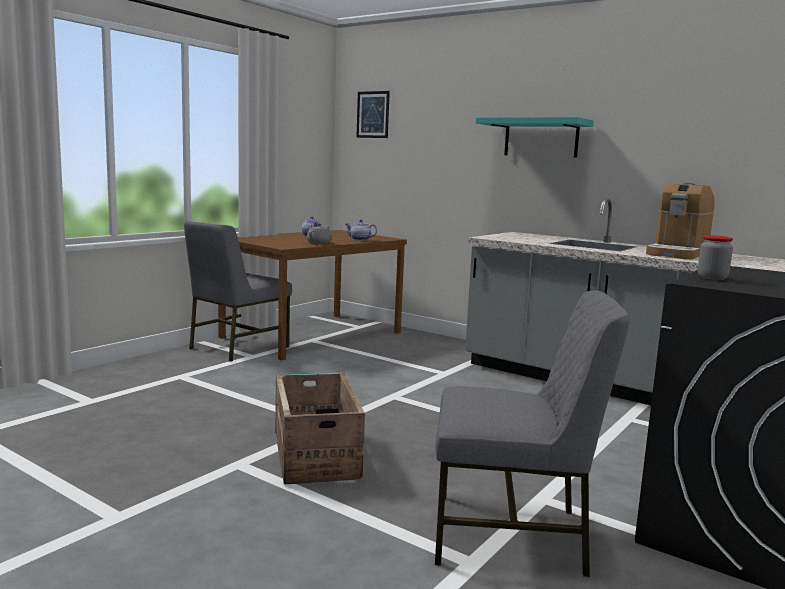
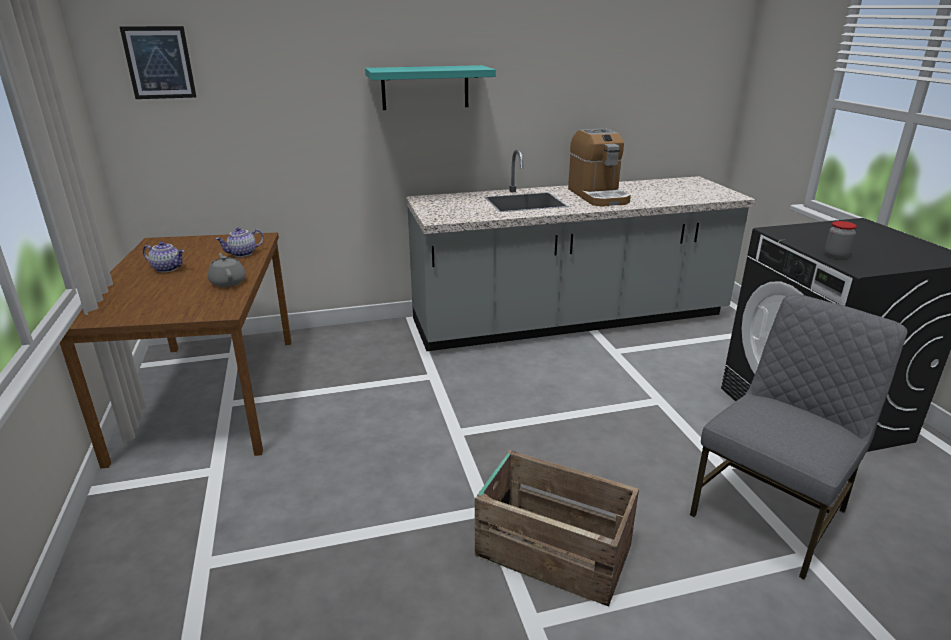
camera: 50 degrees left, 15 degrees up
(237, 347) = (165, 469): grey chair -> none

